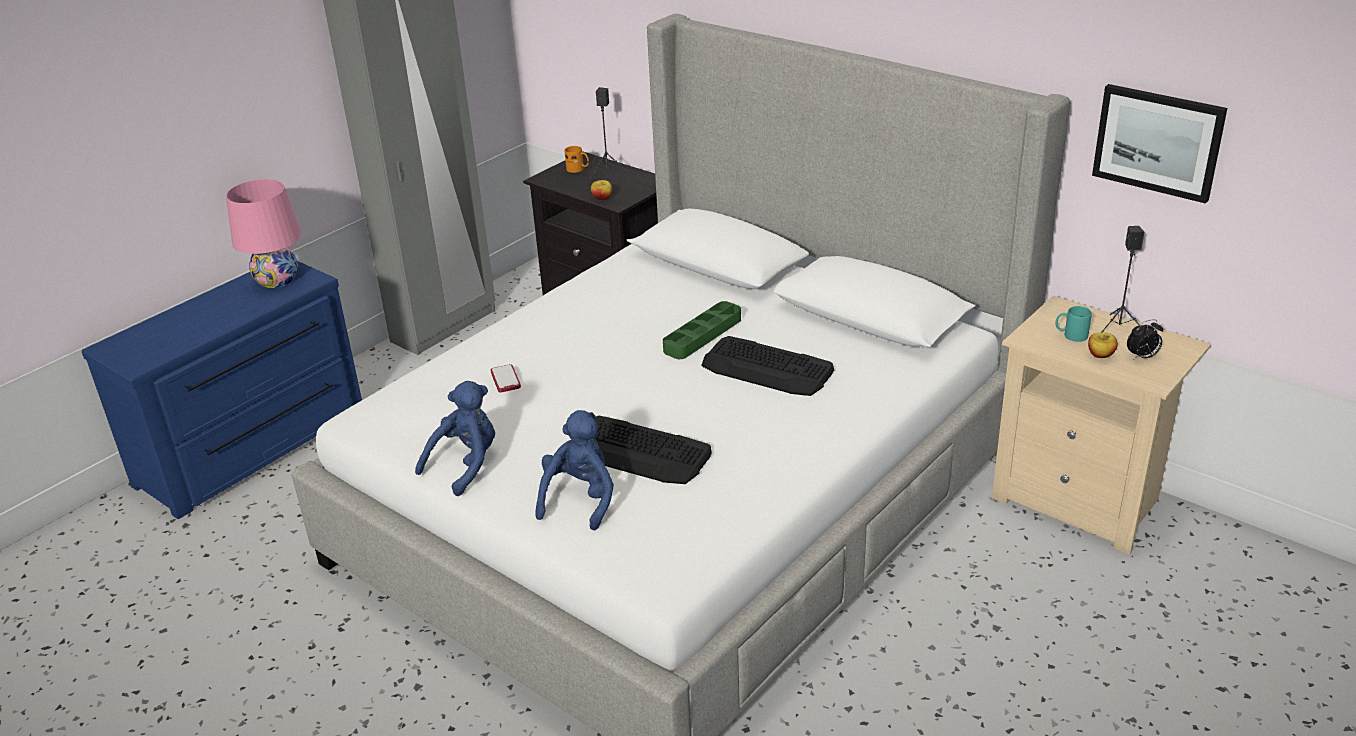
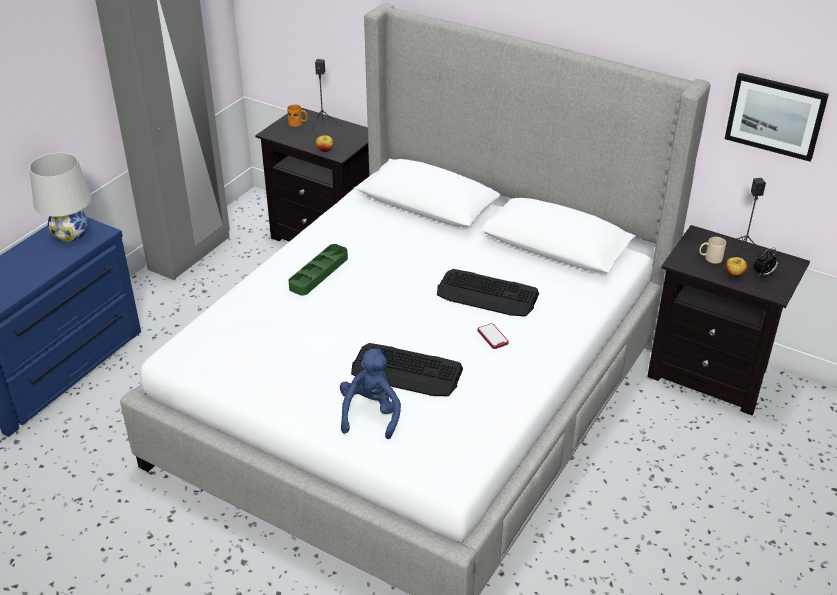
camera: 10 degrees left, 5 degrees up
(276, 280) = (70, 234): pink table lamp -> white table lamp
(466, 465) = (273, 390): blue plush toy -> none
(505, 379) = (286, 315): phone -> phone (492, 337)
(702, 335) = (431, 268): green tray -> green tray (319, 273)
(1070, 335) = (710, 258): turquoise mug -> beige mug
(1081, 500) = (711, 374): beige nightstand -> black nightstand

